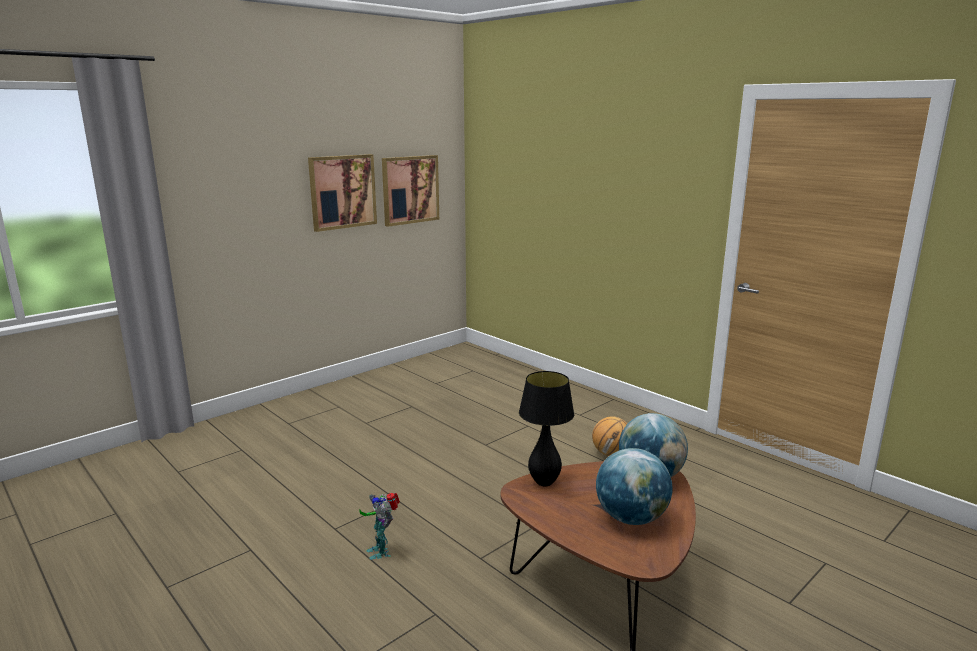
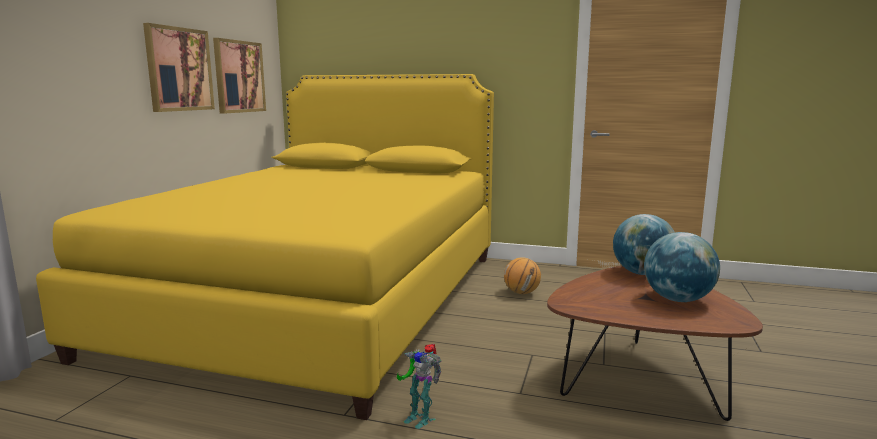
camera: 30 degrees left, 5 degrees down
(425, 415) = (322, 300): none -> yellow bed
(544, 482) = (576, 294): black table lamp -> none

